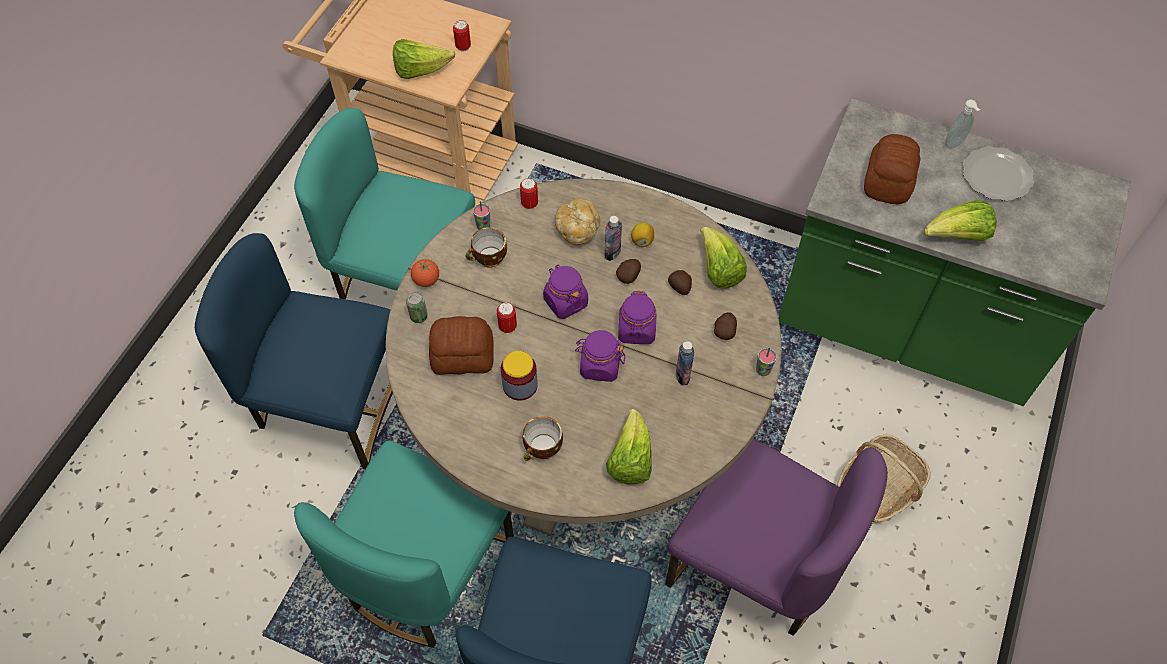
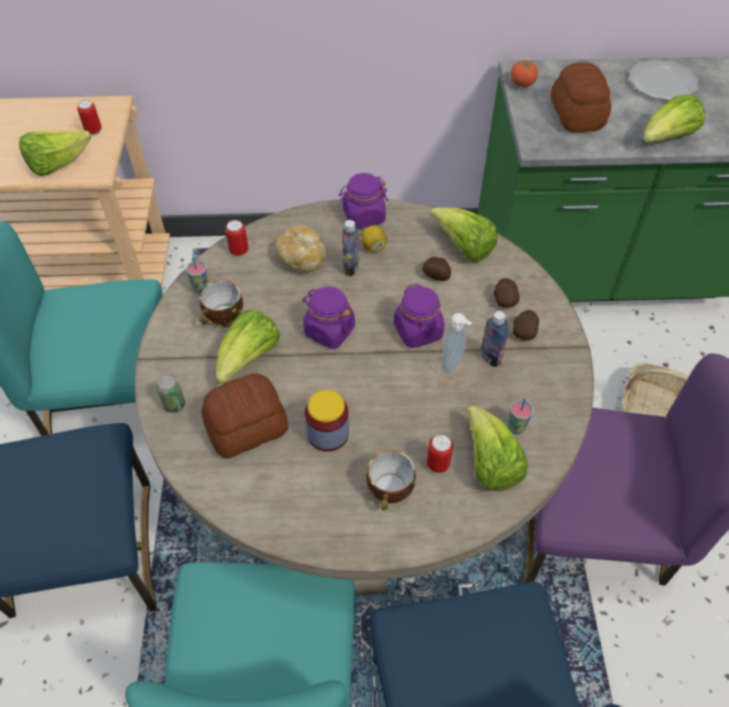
camera: 25 degrees left, 5 degrees down
(426, 280) = (164, 364): tomato -> tomato (522, 84)
(491, 301) = (248, 359): none -> lettuce
(507, 327) = (281, 378): can -> can (438, 464)
(599, 366) = (401, 380): purple jar -> purple jar (363, 216)
(629, 276) = (380, 283): potato -> potato (524, 332)
(763, 370) = (563, 323): cup -> cup (516, 428)
(955, 144) = (610, 70): soap dispenser -> soap dispenser (453, 363)

